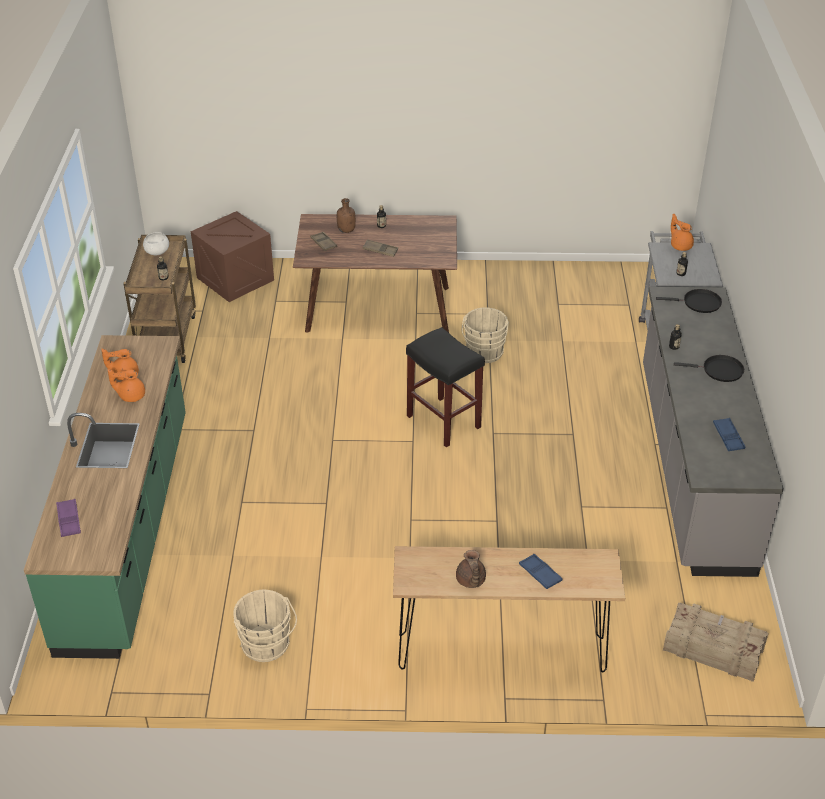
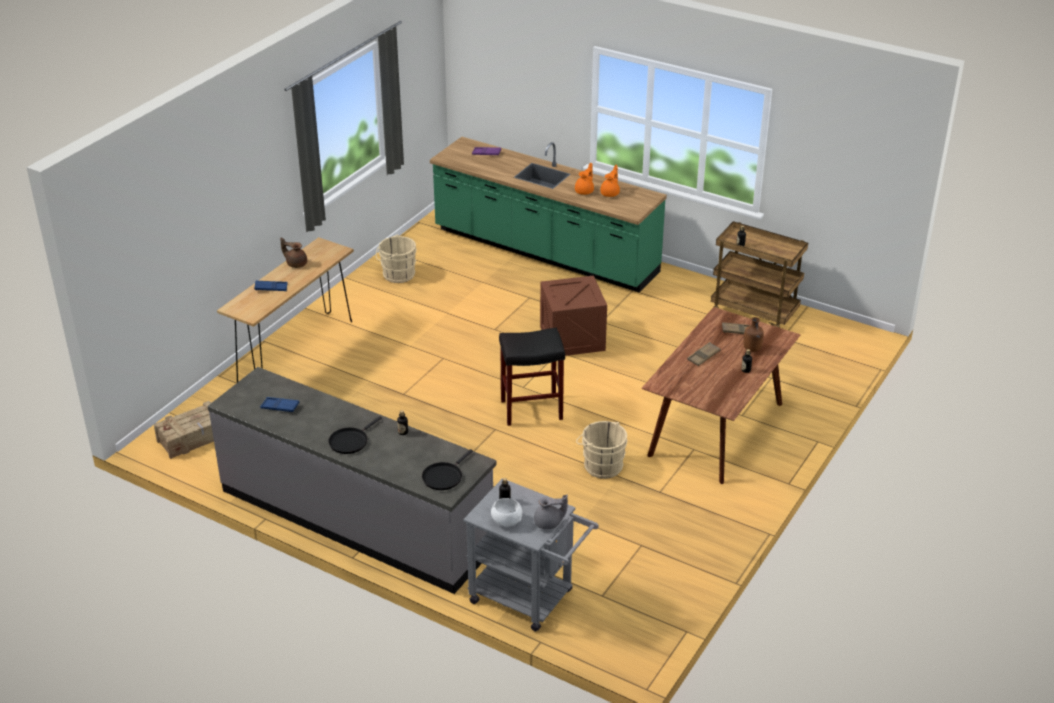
camera: 120 degrees right, 5 degrees down
(157, 253) = (781, 250): white bowl -> white bowl (506, 521)
(235, 279) = (822, 366): crate -> crate (572, 338)
(680, 245) = (549, 523): orange teapot -> grey teapot

